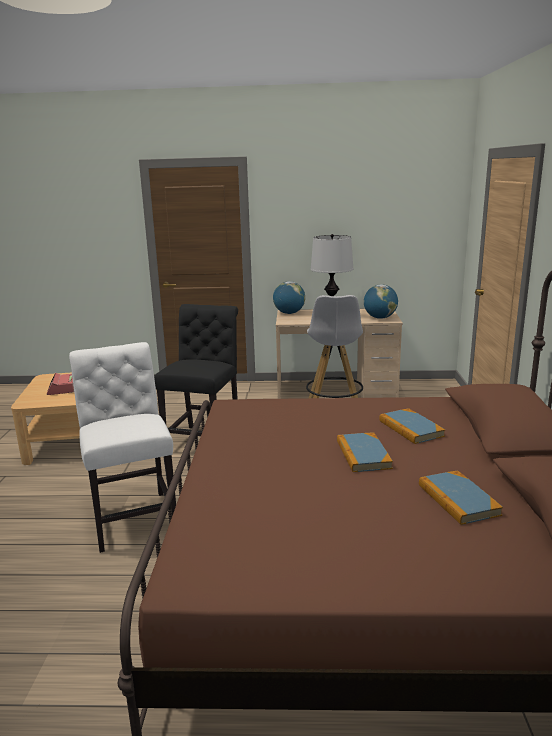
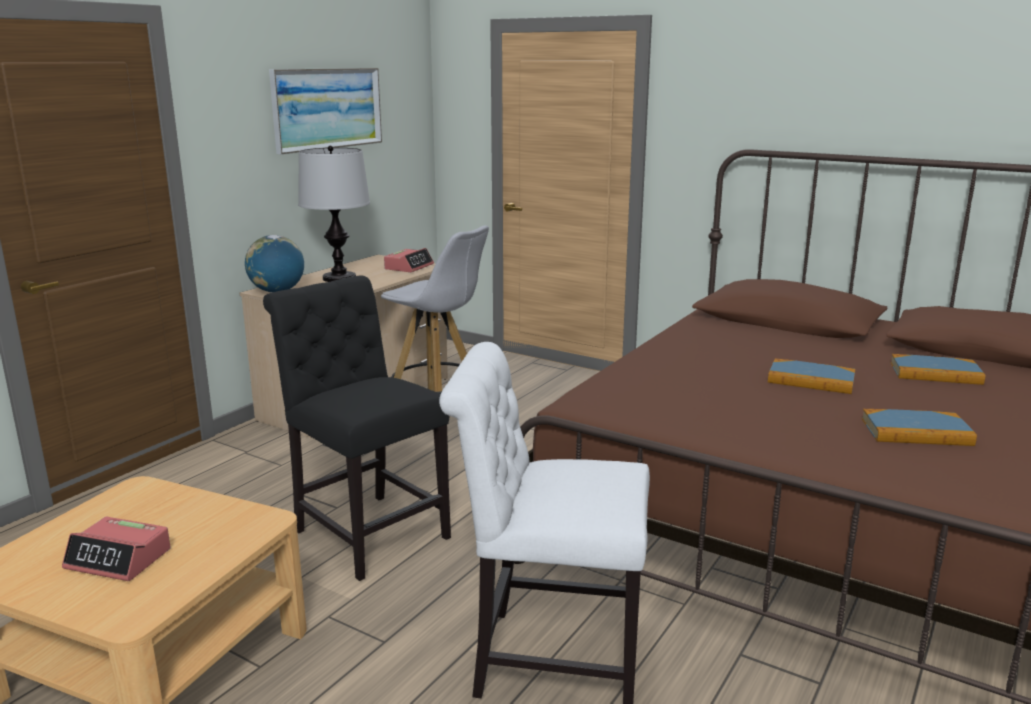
camera: 60 degrees left, 0 degrees up
(359, 211) = (327, 108): none -> picture
(380, 318) = (409, 267): globe -> alarm clock
(410, 428) = (760, 348): book -> book (916, 432)

